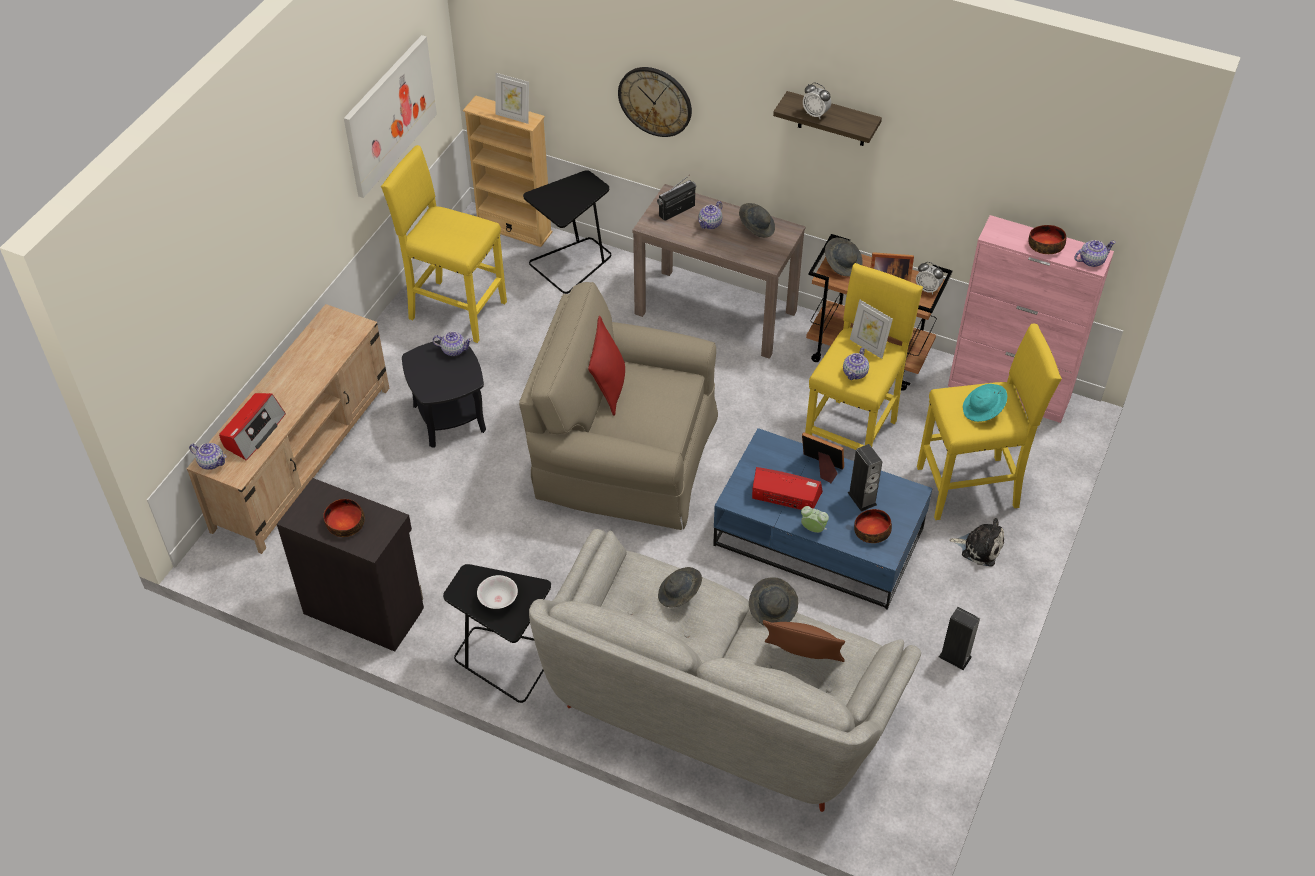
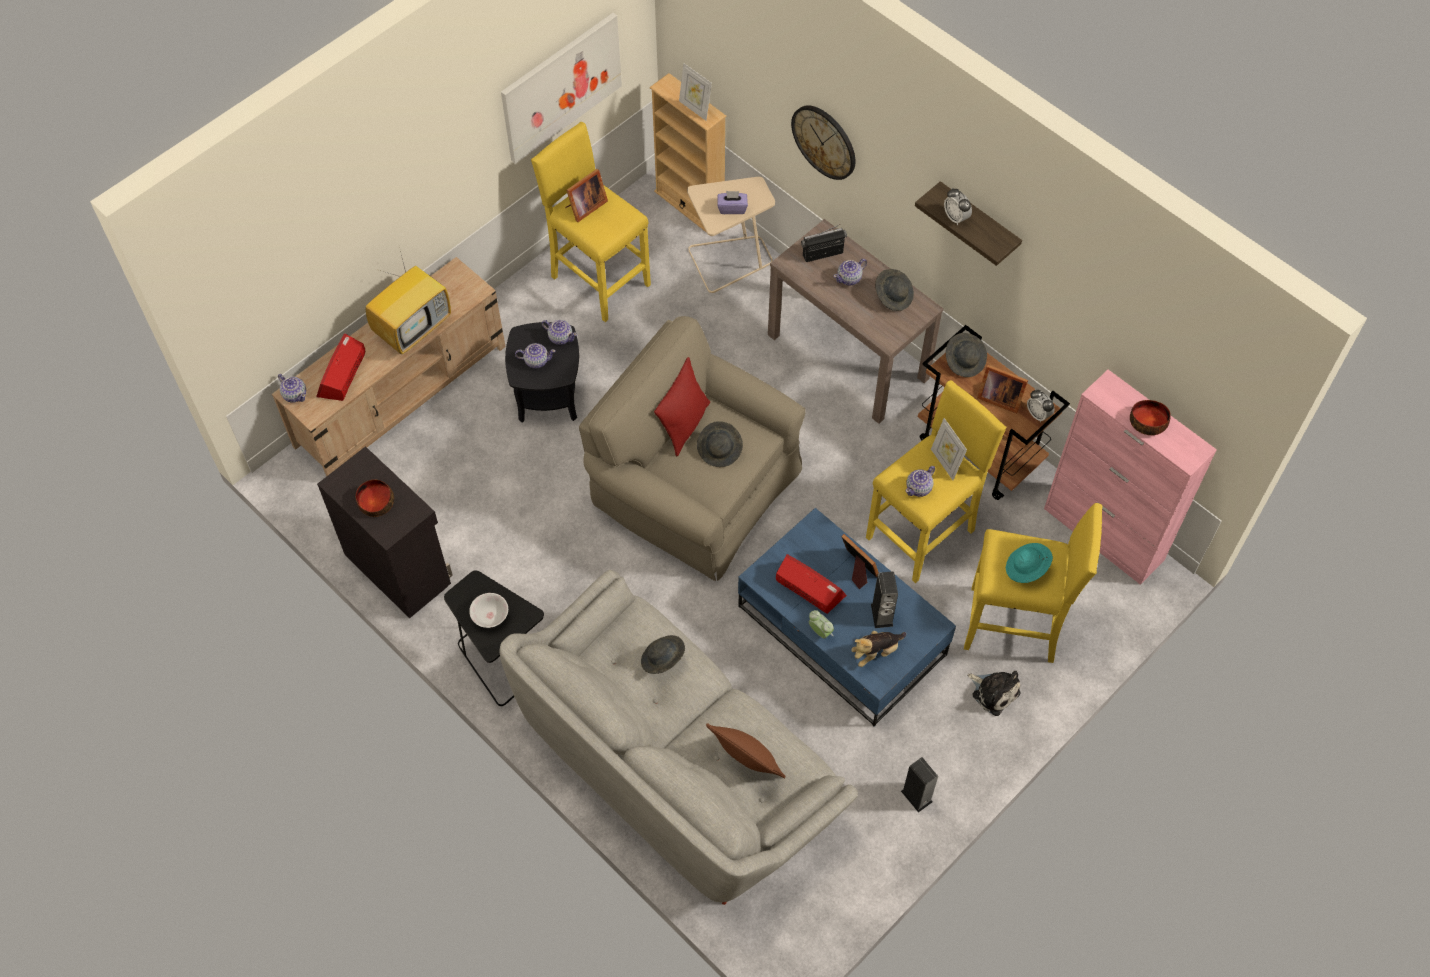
camera: 20 degrees right, 10 degrees up
(253, 432) = (342, 374): radio -> radio turned 150 degrees clockwise
(309, 373) = (414, 327): none -> television
(437, 229) = (585, 207): none -> picture frame
(572, 200) = (732, 208): none -> purple tissue box
(572, 264) = (730, 261): black side table -> beige side table
(773, 609) = (743, 703): grey hat -> grey hat (720, 450)
(872, 531) = (876, 652): bowl -> plush toy
(1091, 260) = (1186, 453): teapot -> teapot (536, 361)

